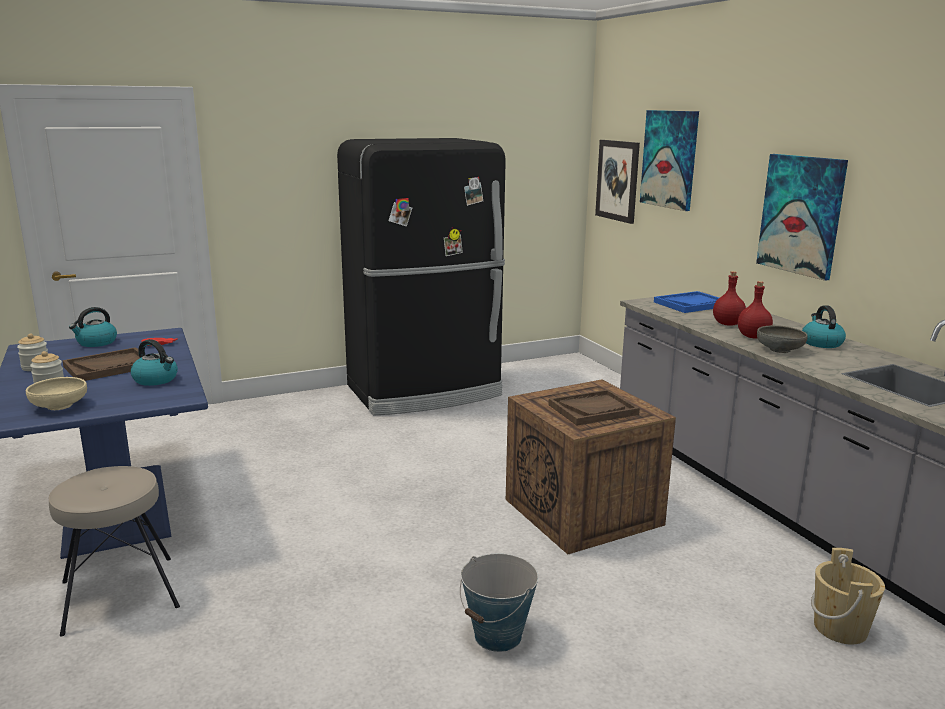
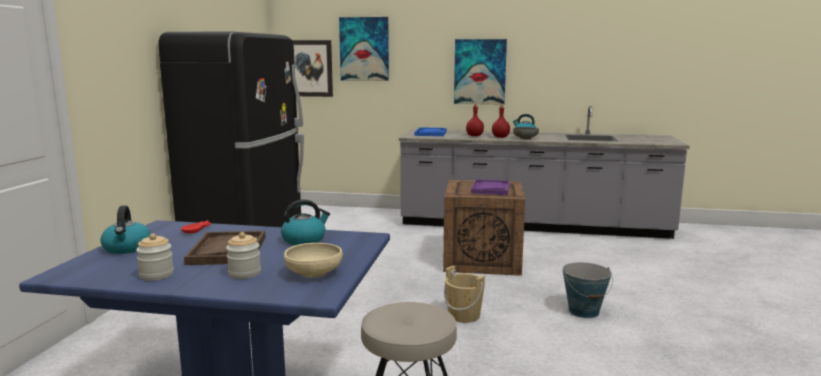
camera: 55 degrees left, 5 degrees down
(593, 409) = (490, 189): brown tray -> purple tray
(840, 628) = (631, 250): beige bucket -> beige bucket (464, 315)

